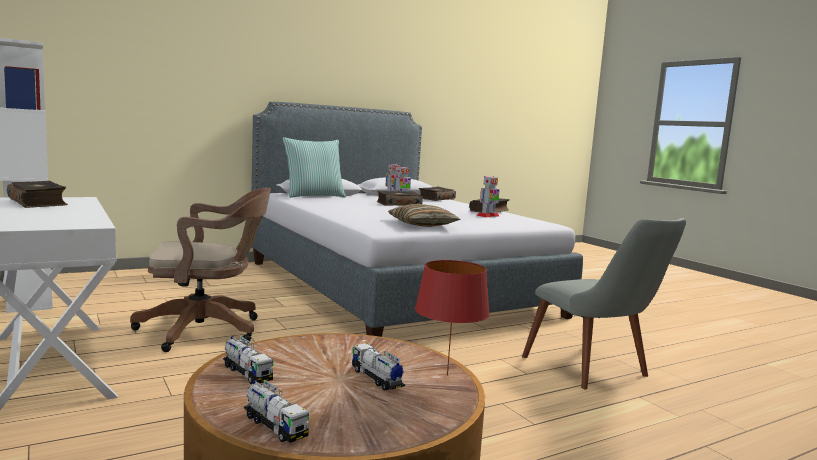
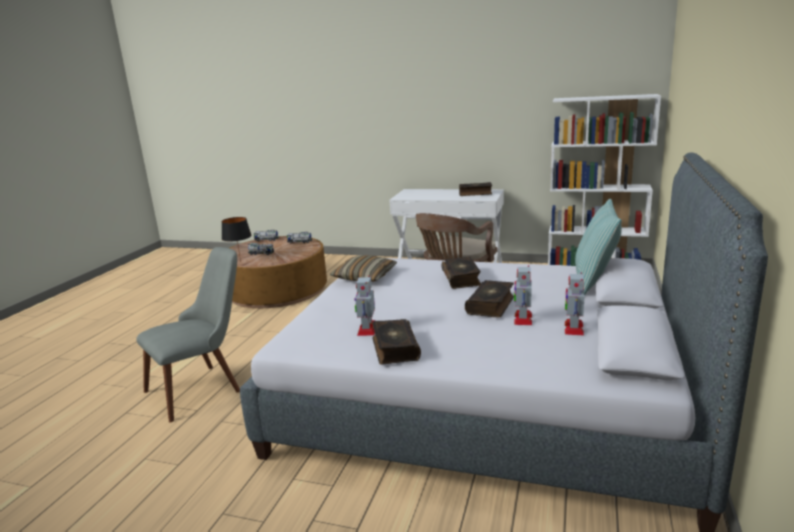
camera: 140 degrees right, 10 degrees up
(436, 199) = (547, 361): book -> book (462, 278)
(447, 375) = (240, 262): red table lamp -> black table lamp
(596, 371) = (204, 386): grey chair -> grey chair turned 120 degrees clockwise

